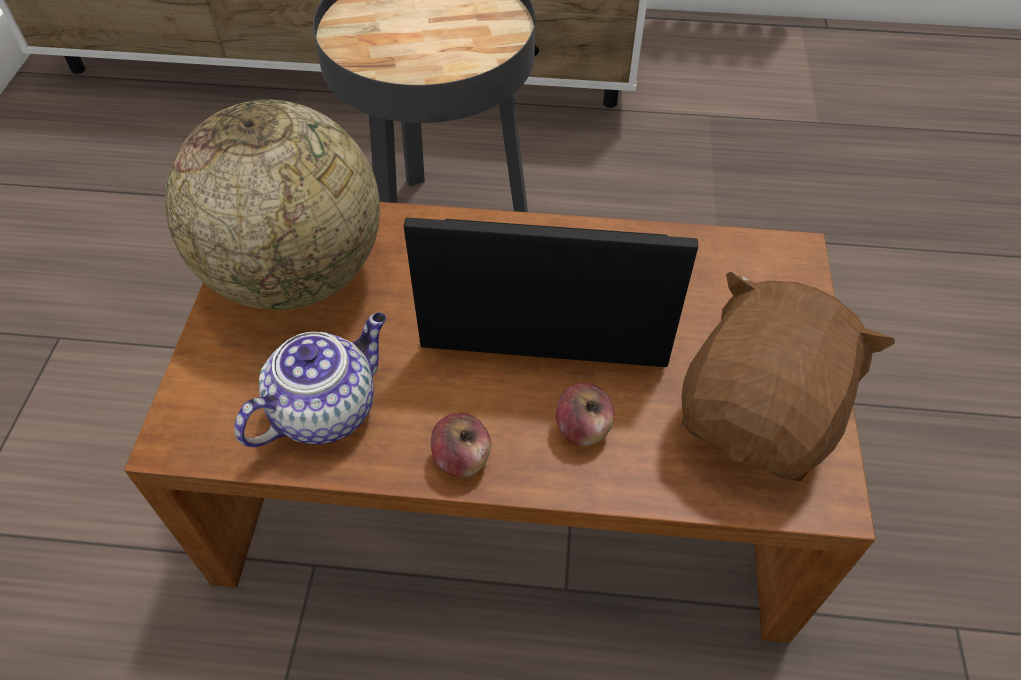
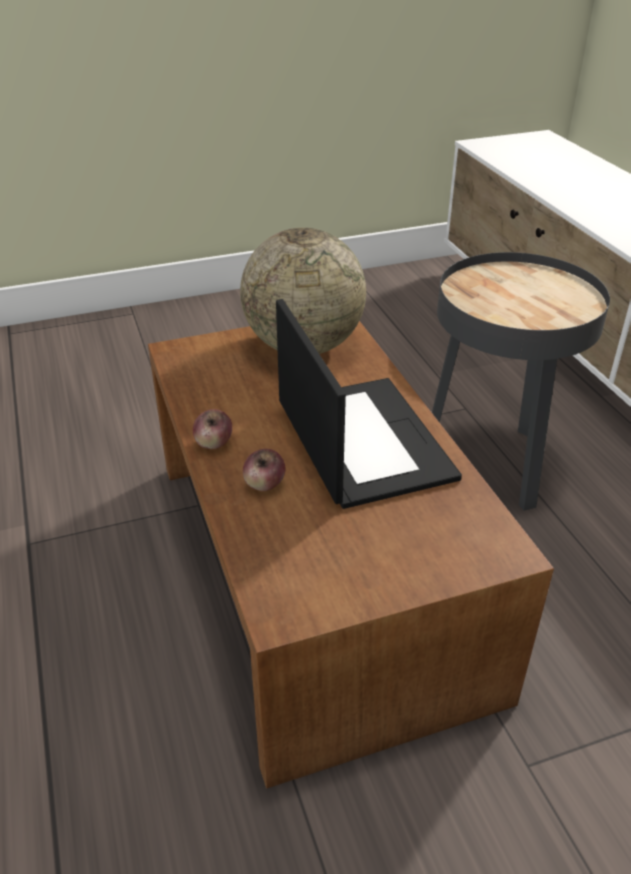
camera: 65 degrees right, 15 degrees down
(326, 409) = (218, 387): teapot -> none
(760, 415) = (329, 566): brown plush toy -> none

